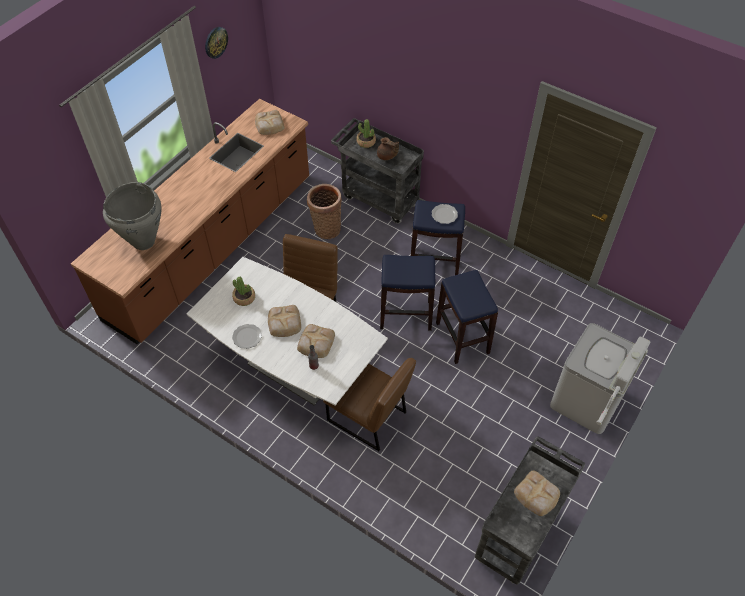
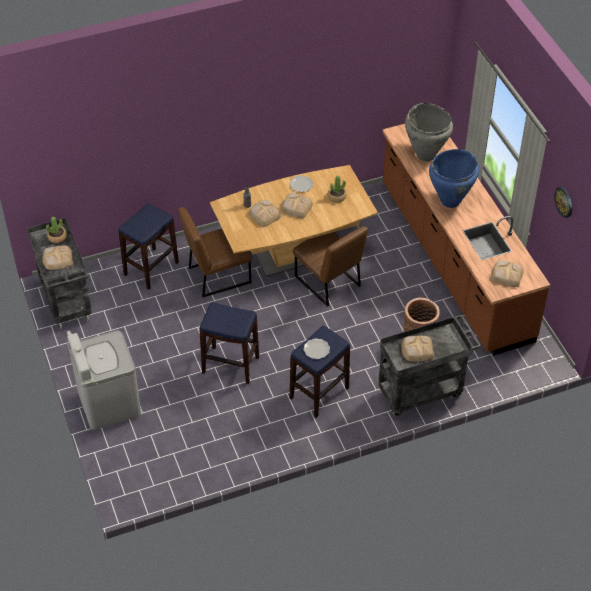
camera: 125 degrees right, 5 degrees down
(201, 195) = (450, 201): none -> blue vase
(293, 370) = (293, 255): white dining table -> brown dining table
(366, 142) = (447, 345): potted plant -> potted plant (57, 237)
(386, 156) = (417, 350): brown teapot -> bread
(405, 315) = (283, 343): stool -> stool (151, 269)

